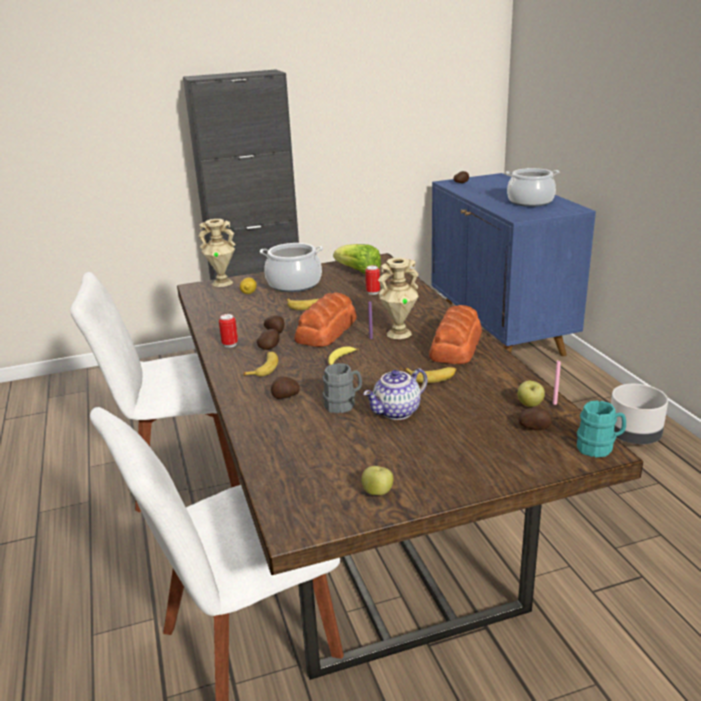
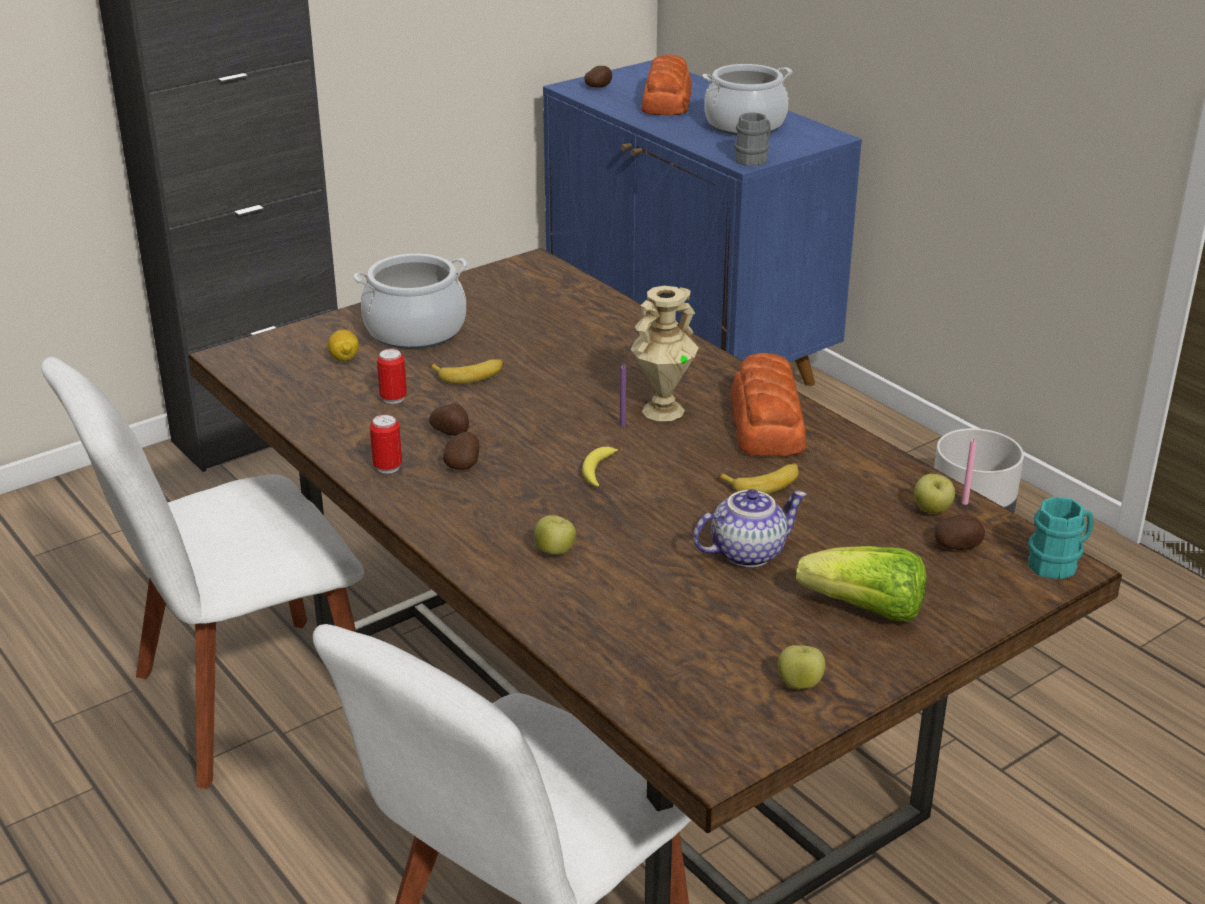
camera: 20 degrees left, 5 degrees up
(222, 282) = (276, 341): beige vase -> none
(264, 368) = (481, 505): banana -> none
(285, 397) = (555, 552): potato -> apple
(327, 330) = (539, 418): bread -> bread (667, 100)
(343, 404) = (657, 550): grey mug -> grey mug (754, 158)
(358, 272) = (515, 293): lettuce -> lettuce (866, 610)
(373, 292) = (568, 334): can -> can (393, 398)
(397, 412) = (747, 552): teapot -> teapot turned 150 degrees counterclockwise

